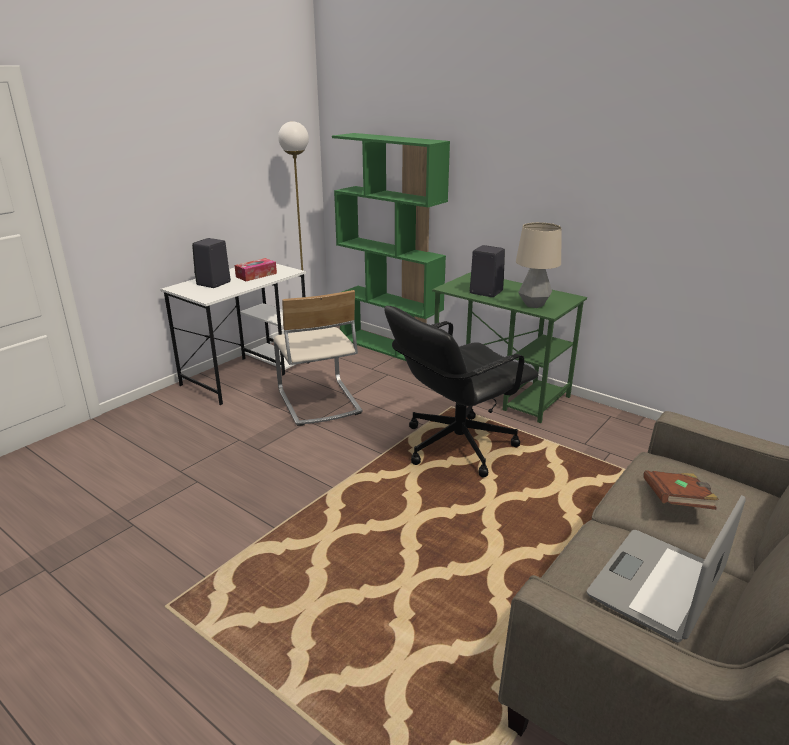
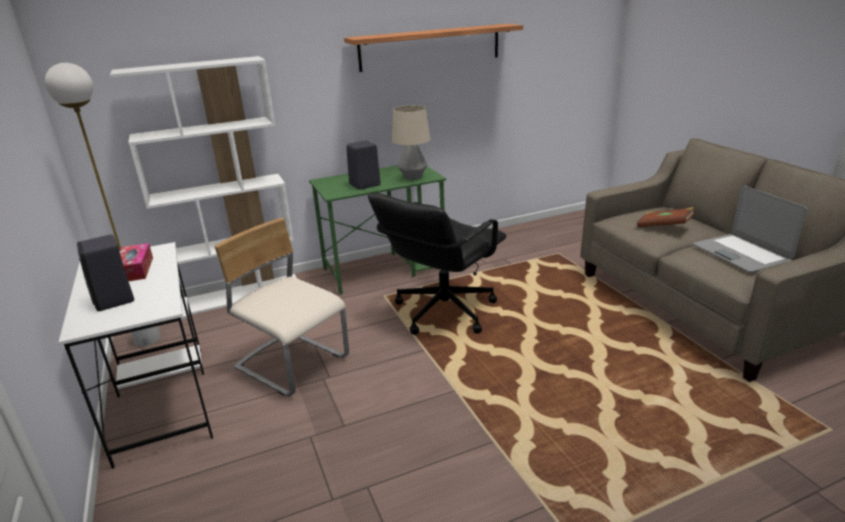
camera: 60 degrees left, 0 degrees up
(318, 402) = (293, 363): beige chair -> beige chair turned 150 degrees counterclockwise
(390, 347) = (239, 295): green bookcase -> white bookcase
(456, 445) = (443, 311): black office chair -> black office chair turned 45 degrees clockwise
(631, 164) = (430, 47): none -> shelf

